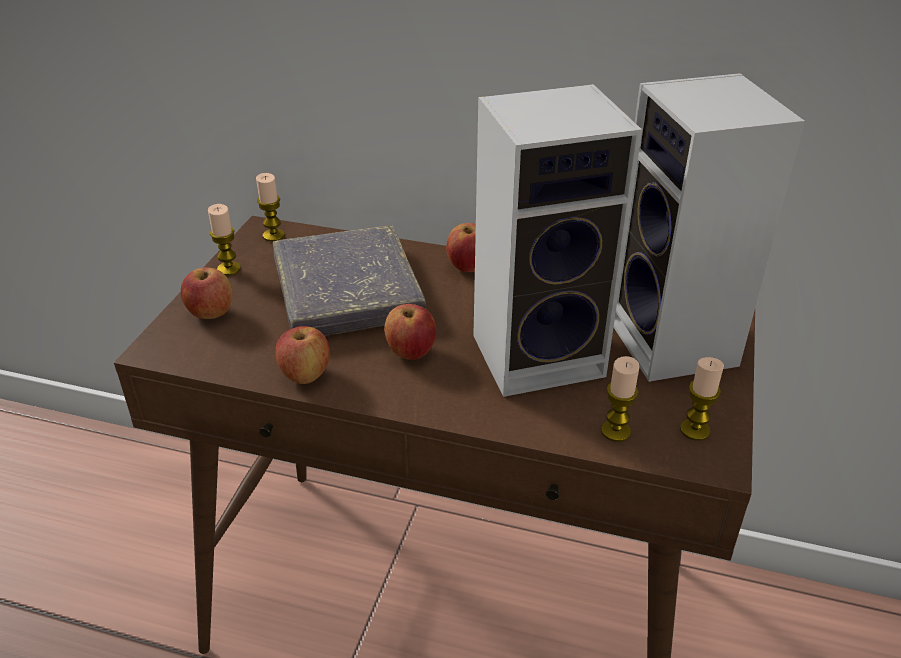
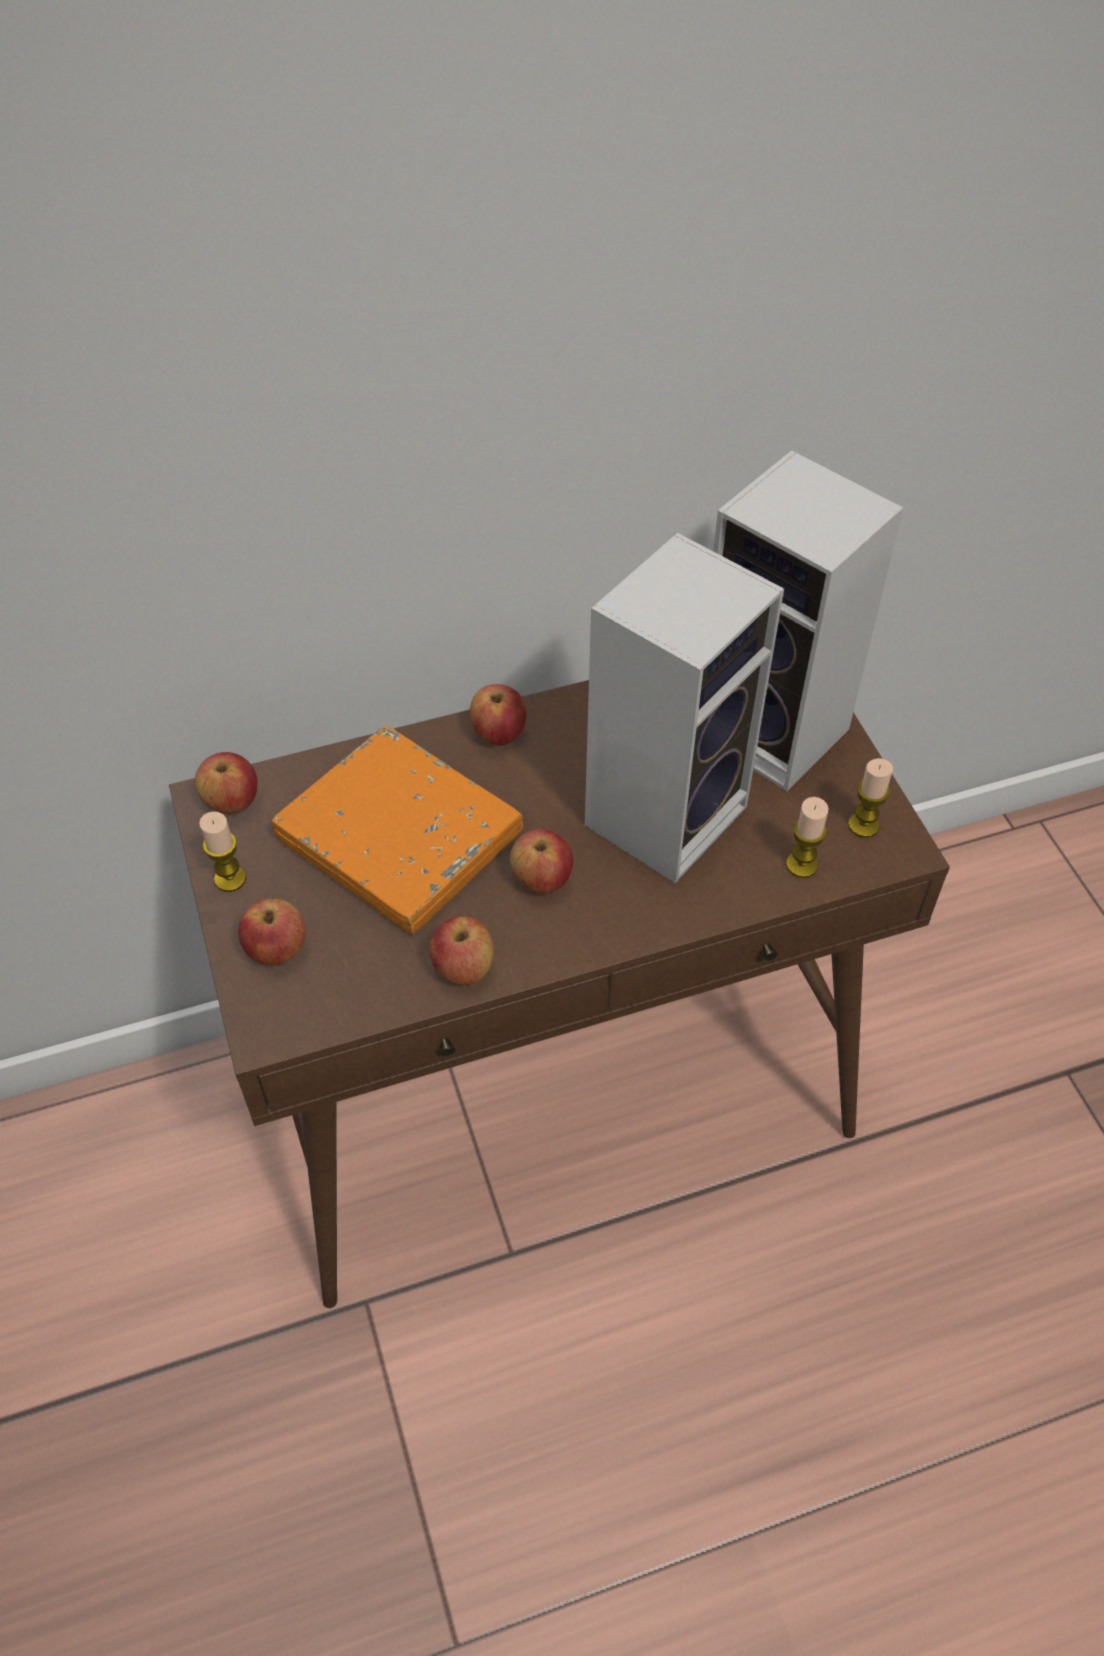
camera: 35 degrees left, 15 degrees up
(273, 235) = (232, 802): candle -> apple
(347, 290) = (399, 837): grey book -> orange book

